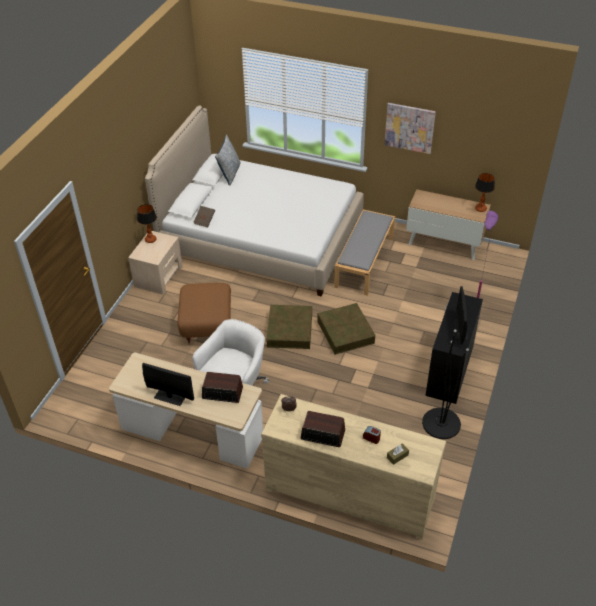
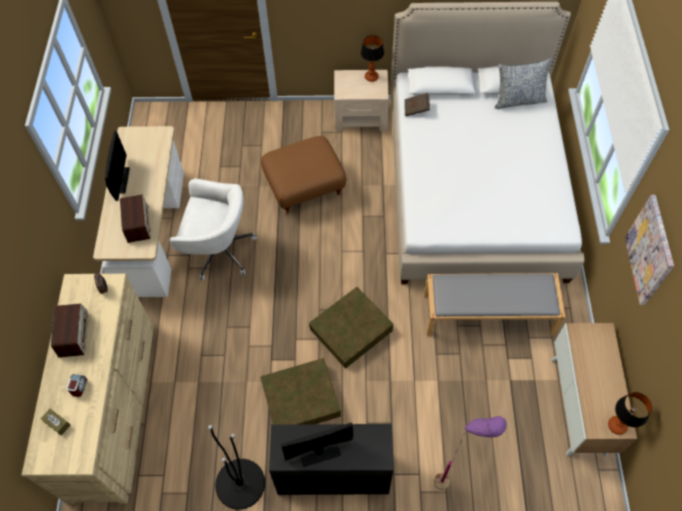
camera: 70 degrees right, 15 degrees up
(290, 330) = (330, 270): brown storage box -> brown storage box (301, 399)

